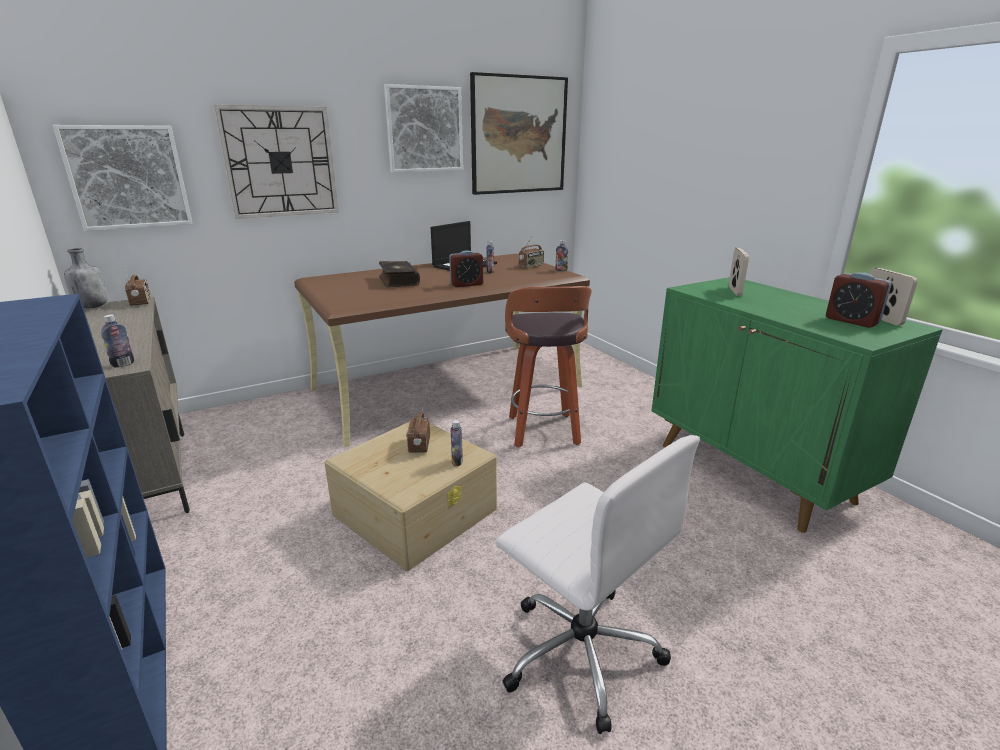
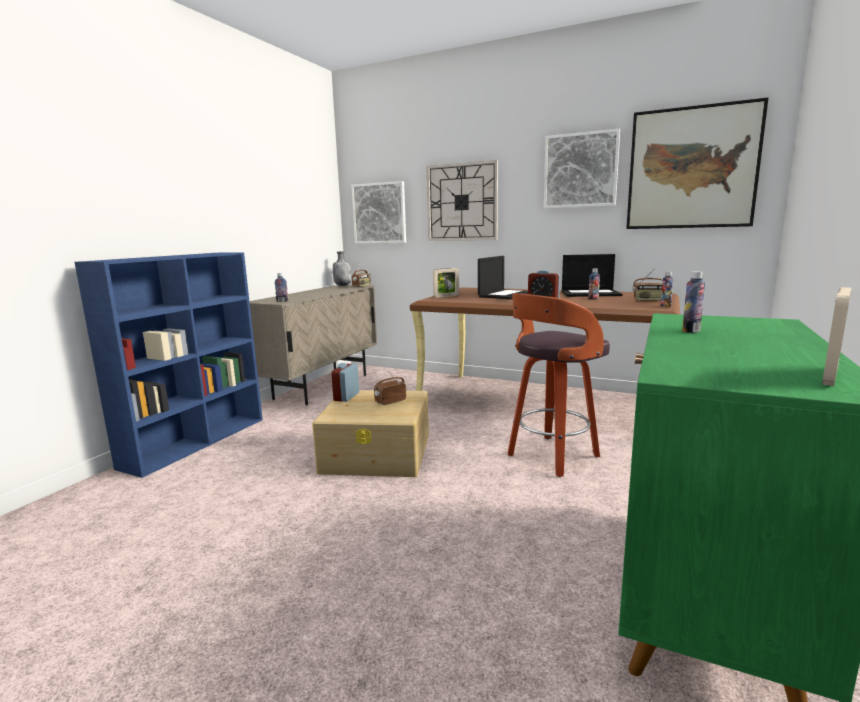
camera: 55 degrees right, 10 degrees down
(398, 281) = (506, 295): book -> laptop
(457, 461) = (386, 416): bottle -> bottle (691, 331)
(580, 650) = (293, 564): white office chair -> none
(734, 291) = (724, 325): picture frame -> picture frame (446, 296)
(851, 321) = (758, 366): alarm clock -> alarm clock (346, 397)

